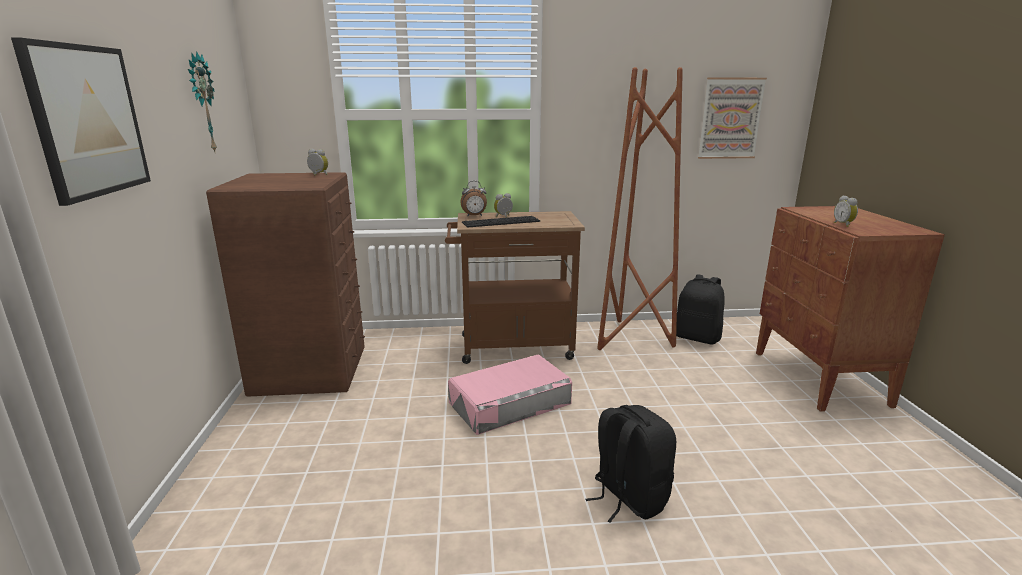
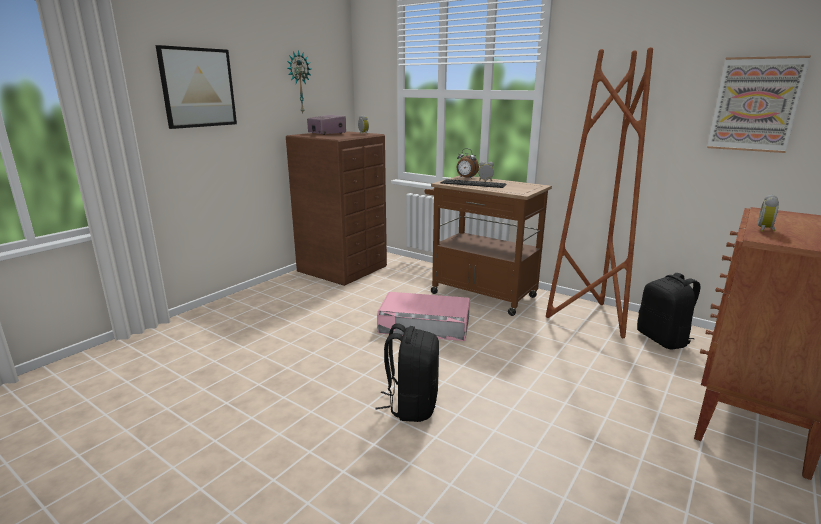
camera: 40 degrees right, 0 degrees up
(263, 179) = (327, 133): none -> radio

